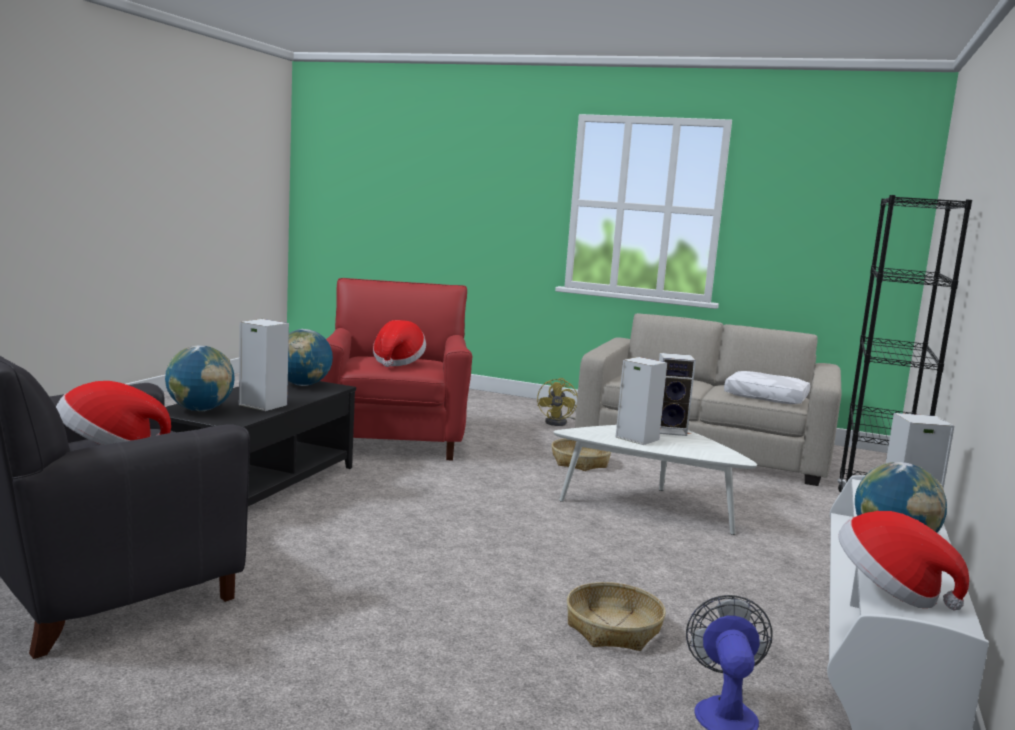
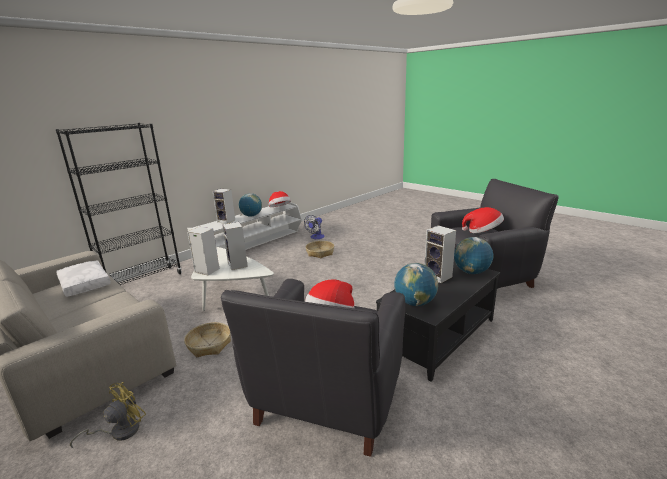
camera: 155 degrees left, 10 degrees up
(394, 440) = (326, 401): red armchair -> black armchair

